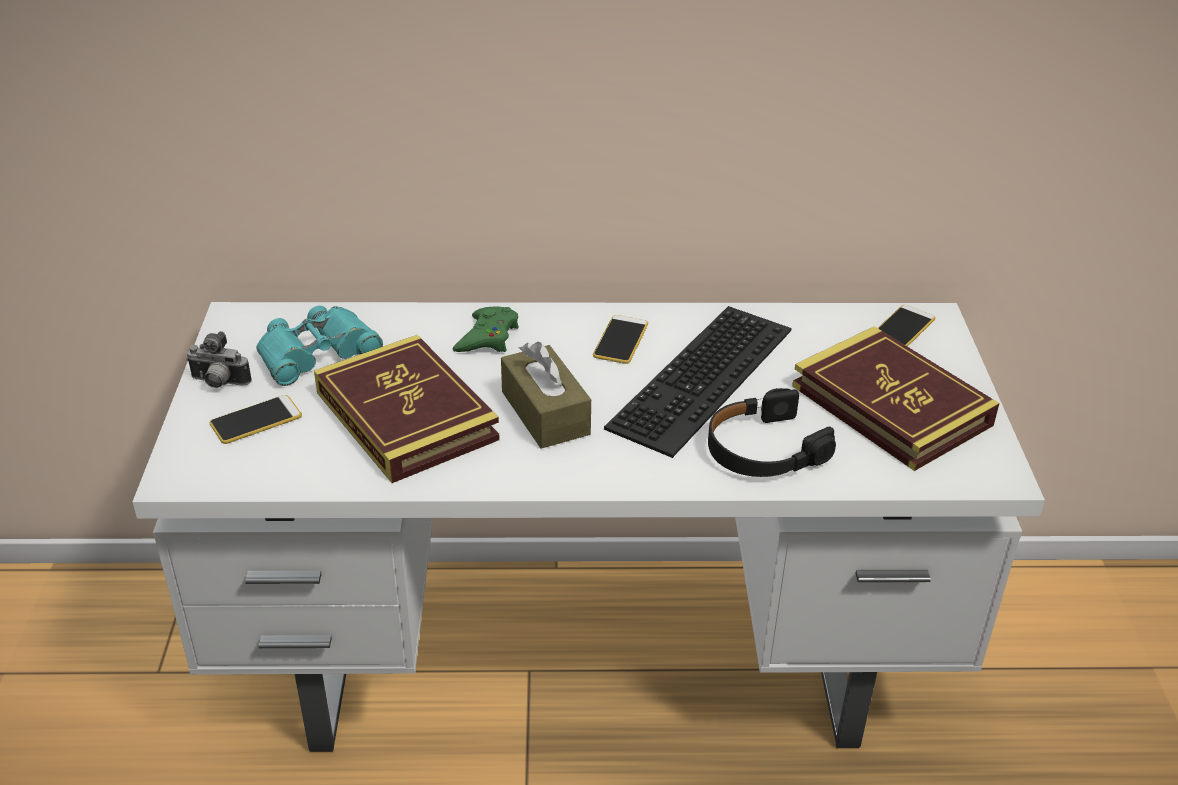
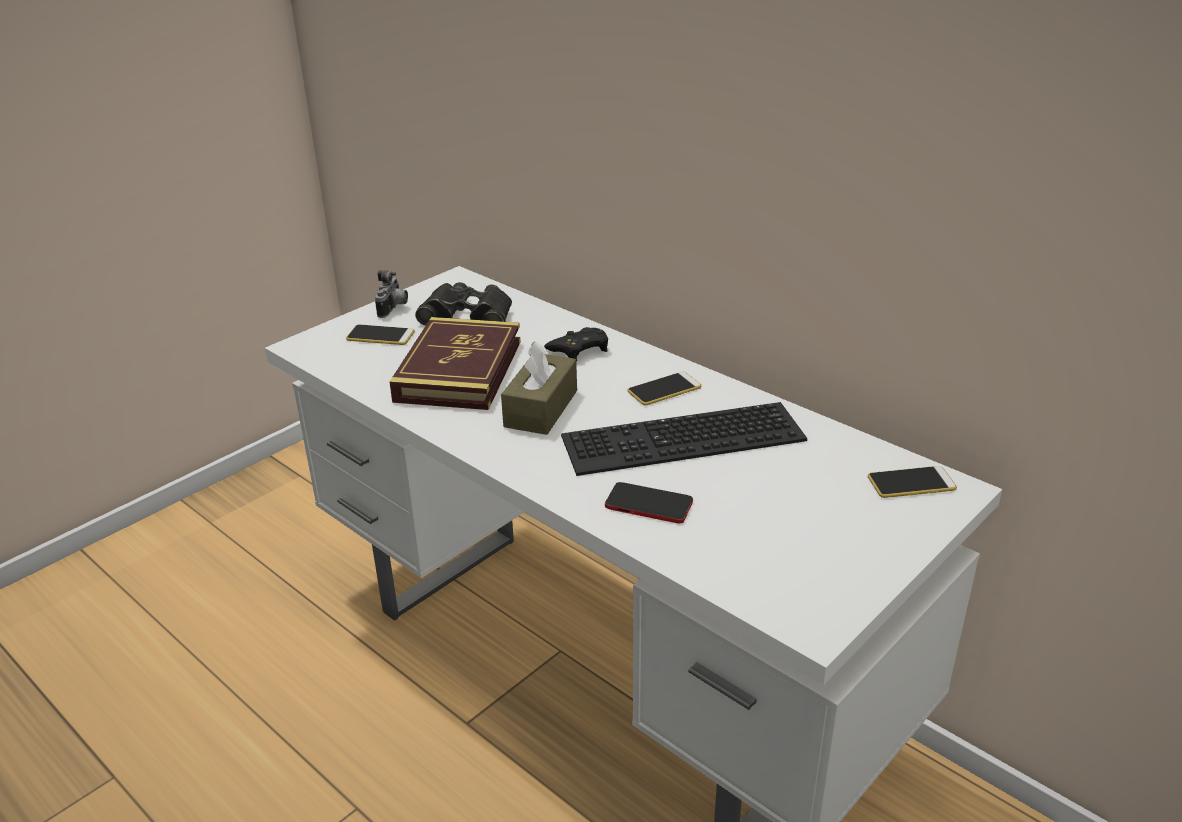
camera: 45 degrees right, 5 degrees down
(219, 383) = (394, 309): camera -> camera turned 135 degrees counterclockwise
(317, 353) = (467, 315): turquoise binoculars -> black binoculars
(488, 337) = (579, 349): green game controller -> black game controller
(763, 449) = (649, 504): black headphones -> phone
(891, 405) = (803, 529): book -> none

